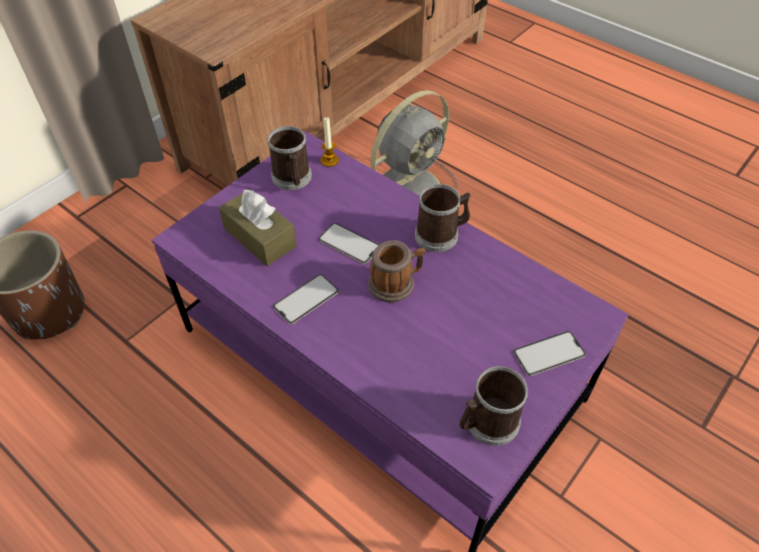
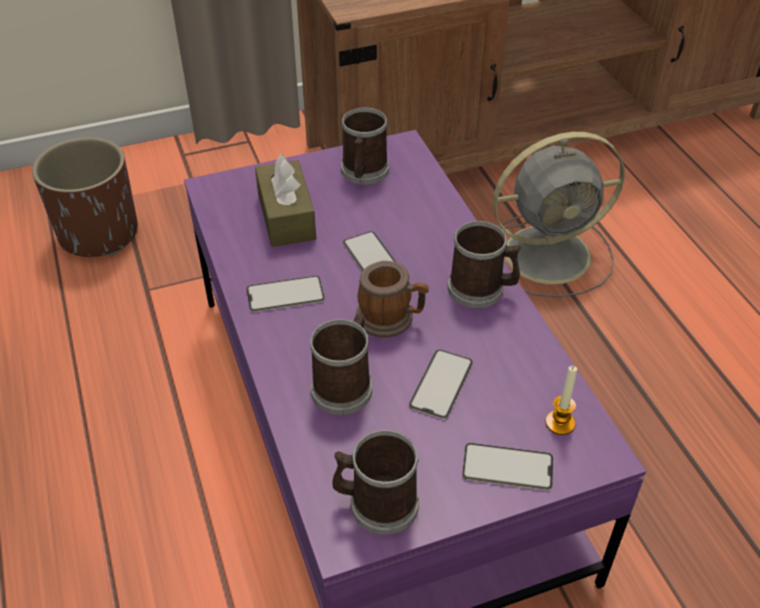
camera: 30 degrees right, 5 degrees down
(329, 160) = (417, 168): candle -> candle (560, 423)
(402, 348) = (345, 385): none -> mug
(465, 316) = (441, 384): none -> phone

